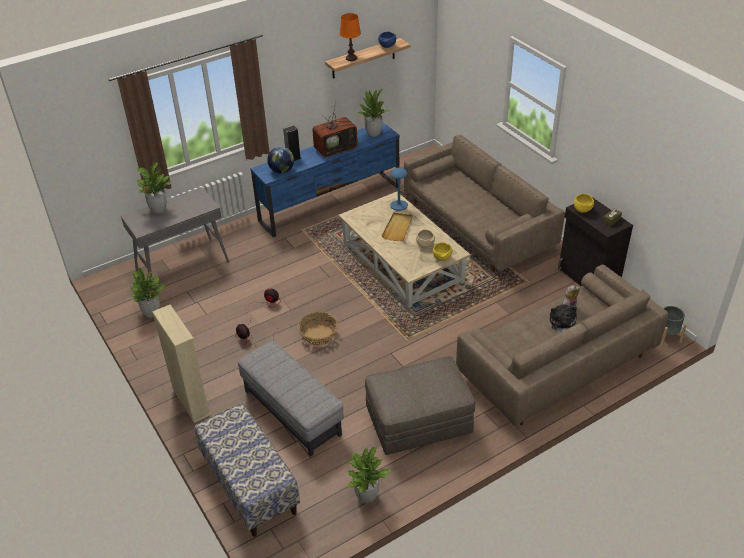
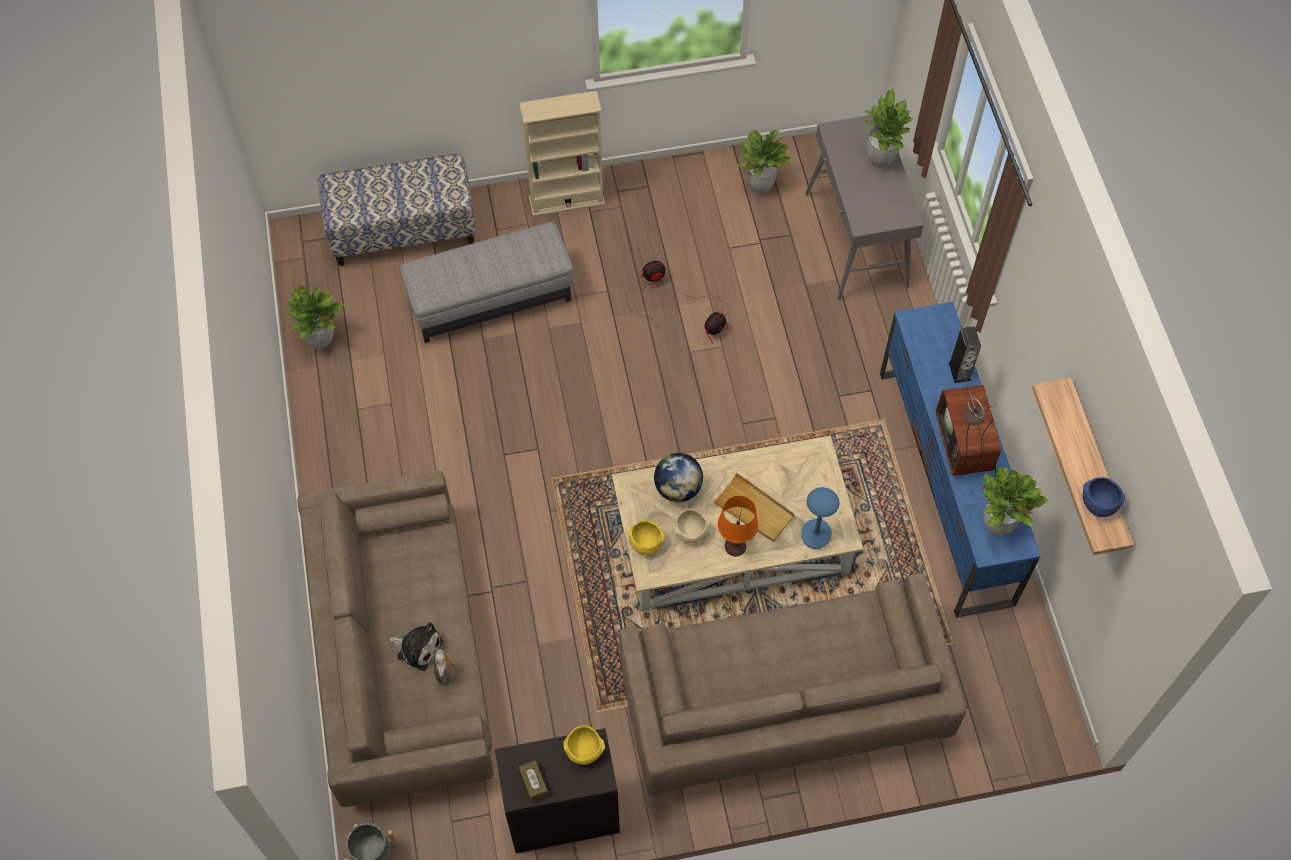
camera: 110 degrees right, 20 degrees up
(282, 171) = (924, 343): globe -> globe (678, 488)
(318, 335) = (618, 370): basket -> none
(351, 58) = (1066, 424): orange table lamp -> orange table lamp (735, 546)
(418, 421) = (400, 435): grey ottoman -> none

